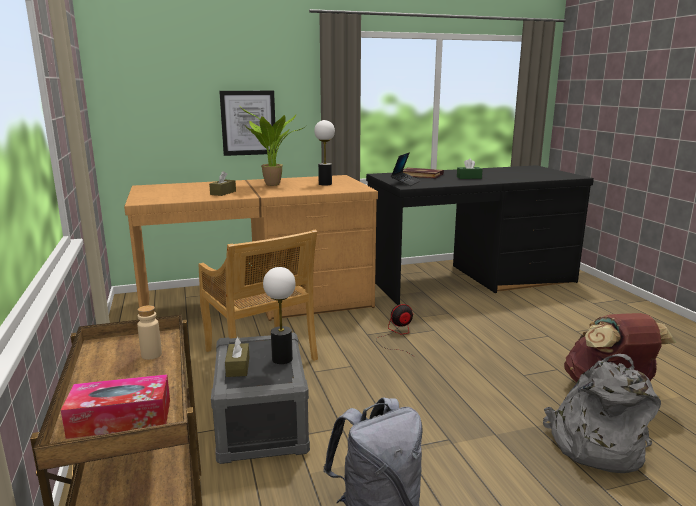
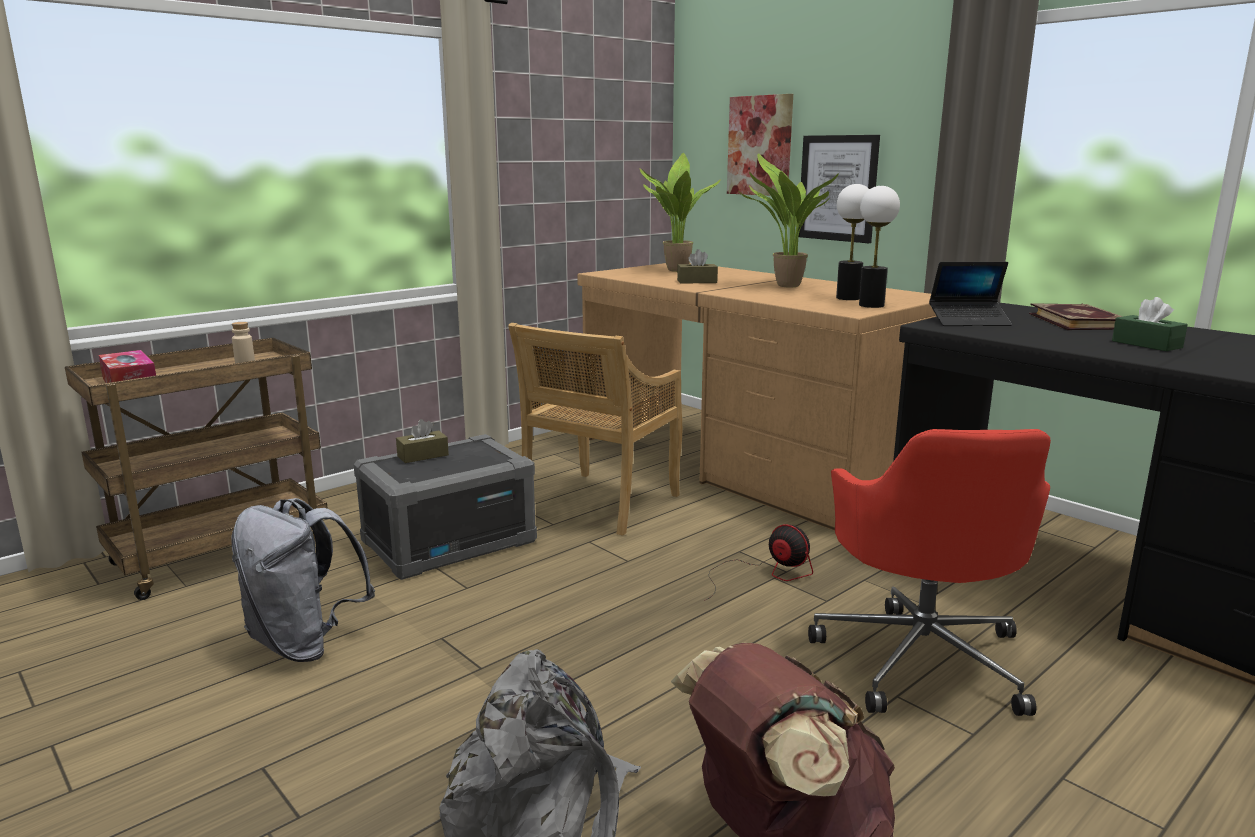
camera: 65 degrees right, 0 degrees up
(168, 190) = (674, 270): none -> potted plant
(180, 97) = (760, 146): none -> picture
(282, 359) = (454, 469): table lamp -> table lamp (871, 305)
(492, 327) = (921, 657): none -> red office chair

